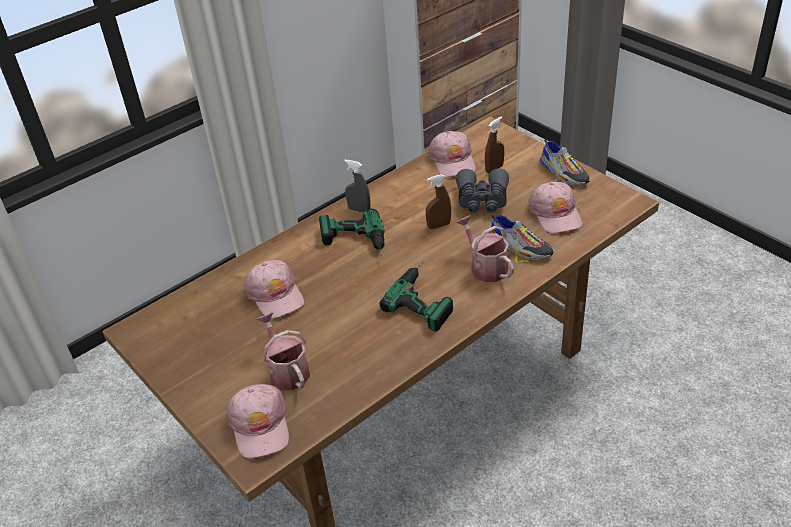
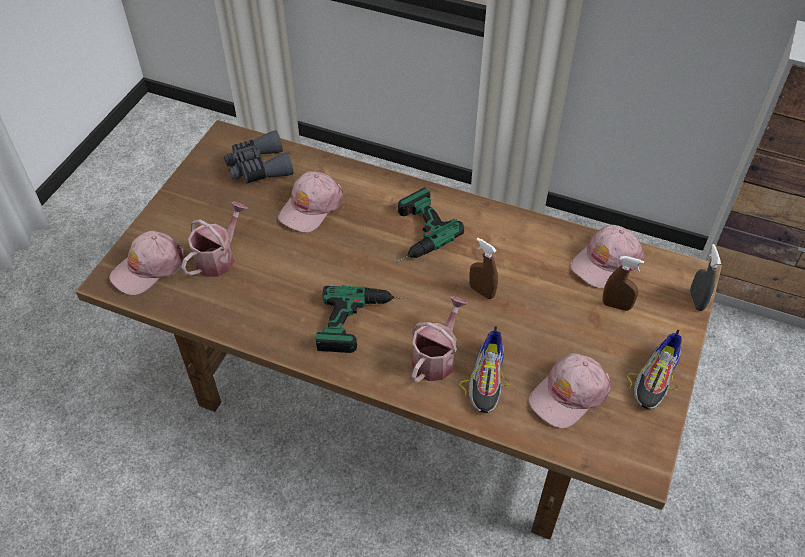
camera: 60 degrees right, 10 degrees up
(359, 210) = (467, 216): grey spray bottle -> grey spray bottle (696, 301)
(482, 200) = (550, 314): grey binoculars -> grey binoculars (258, 167)

